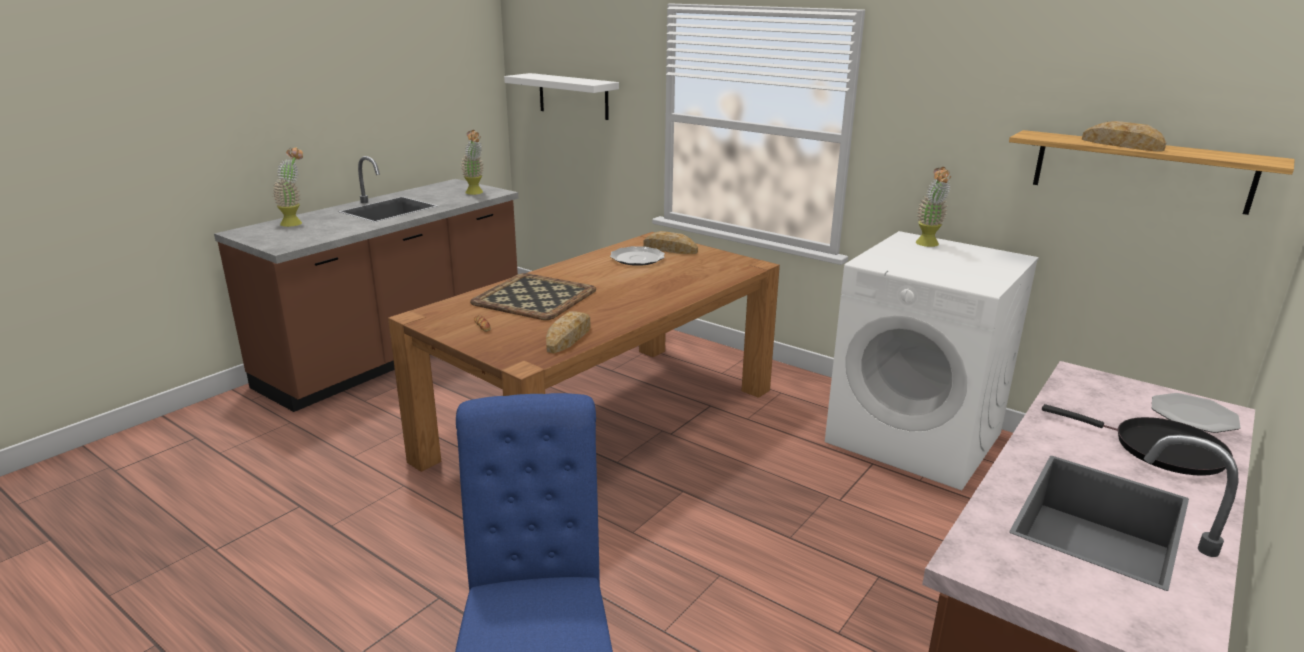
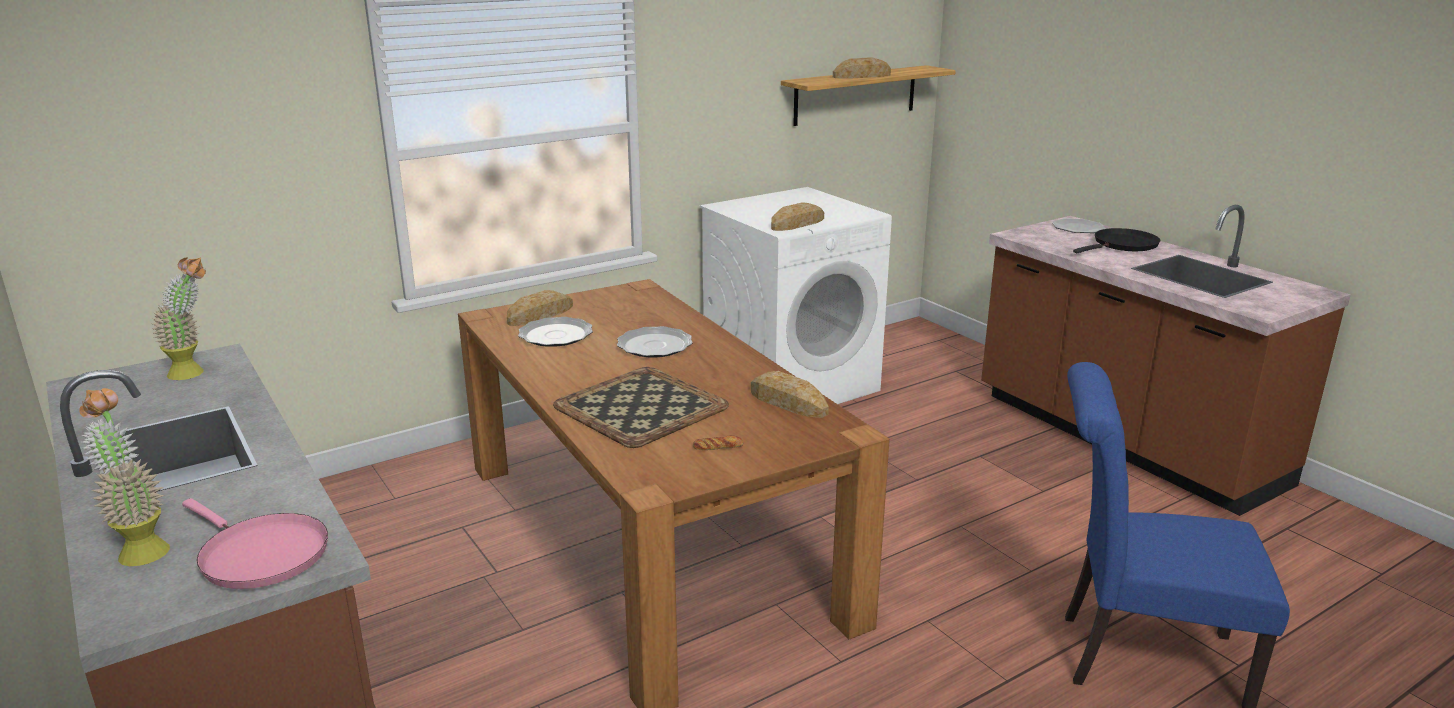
camera: 70 degrees left, 0 degrees up
(287, 238) = (259, 555): none -> pink frying pan
(573, 96) = (184, 166): white shelf -> none
(643, 285) = (655, 345): none -> plate
(898, 265) = (798, 223): none -> bread
(928, 245) = (751, 205): potted plant -> none

